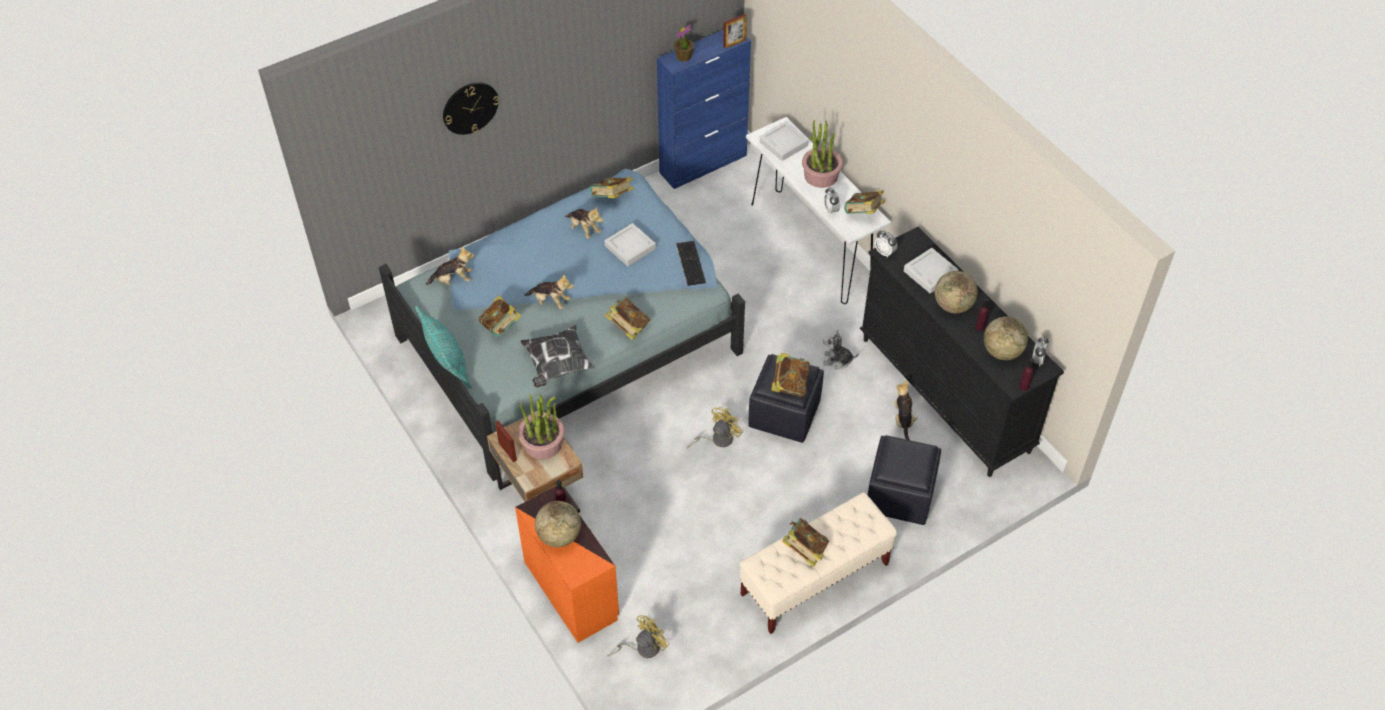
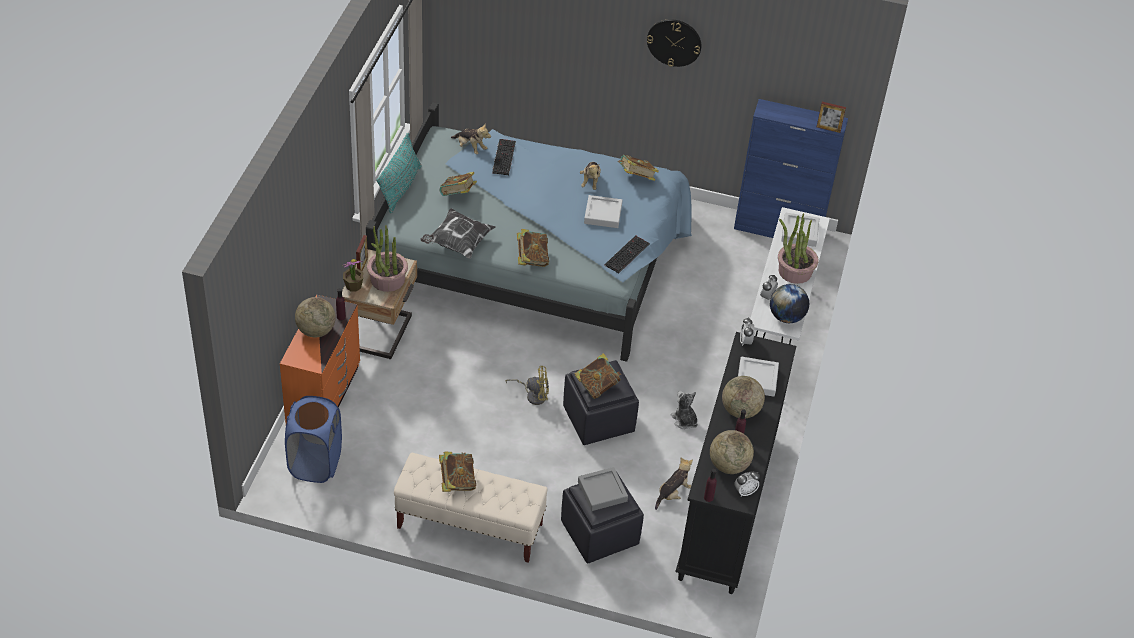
camera: 45 degrees right, 5 degrees down
(470, 107) = (572, 31): wall clock -> wall clock (674, 42)
(491, 265) = (503, 157): none -> keyboard
(550, 301) = (507, 205): plush toy -> none
(642, 648) = (315, 463): yellow fan -> blue laundry basket
(683, 57) = (778, 111): potted plant -> potted plant (353, 286)
(863, 214) = (786, 317): book -> globe
(902, 458) = (602, 491): none -> grey tray

